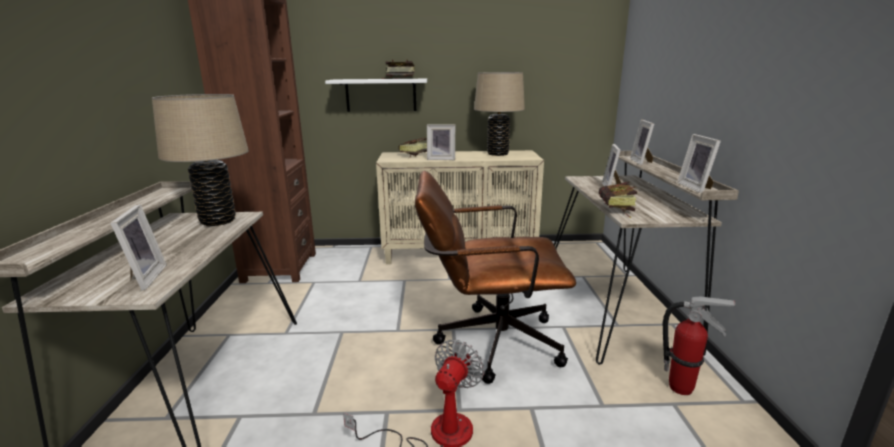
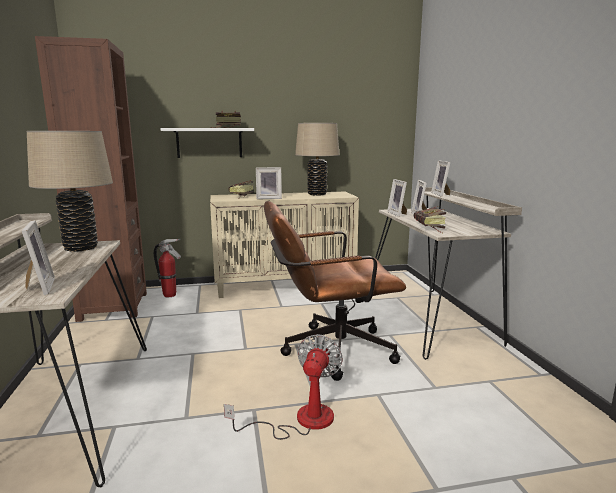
camera: 10 degrees left, 5 degrees down
(681, 388) = (493, 370): fire extinguisher -> fire extinguisher (170, 295)
(697, 187) = (490, 208): picture frame -> picture frame (398, 214)

